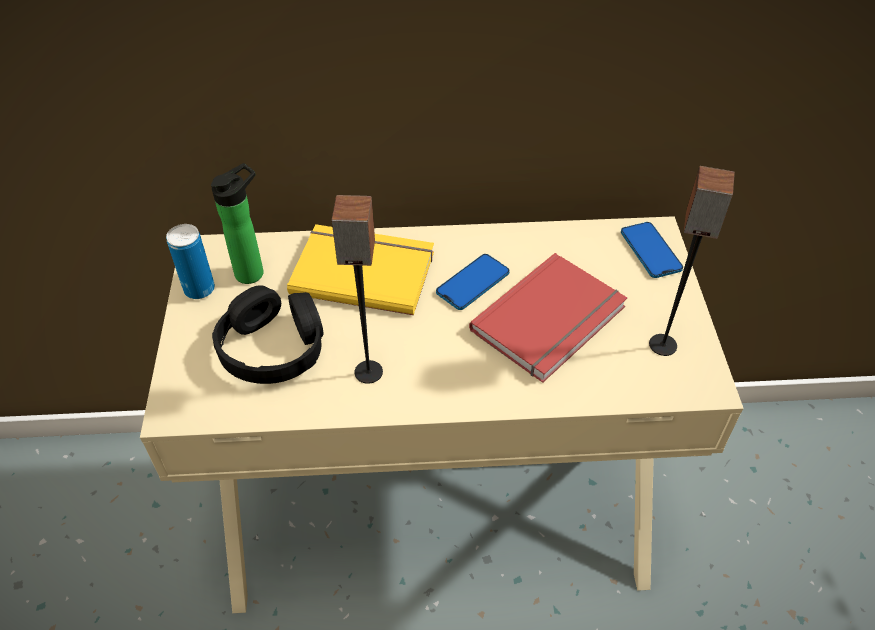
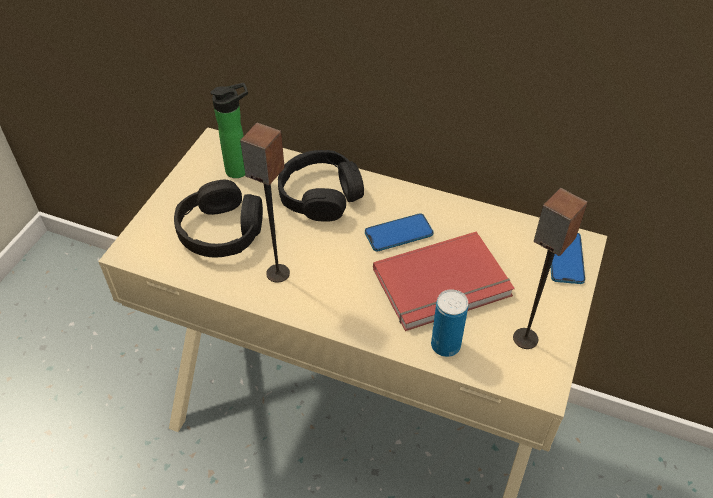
camera: 25 degrees right, 0 degrees up
(199, 289) = (196, 170): can -> can (445, 345)
(363, 270) = (320, 195): yellow book -> black headphones

